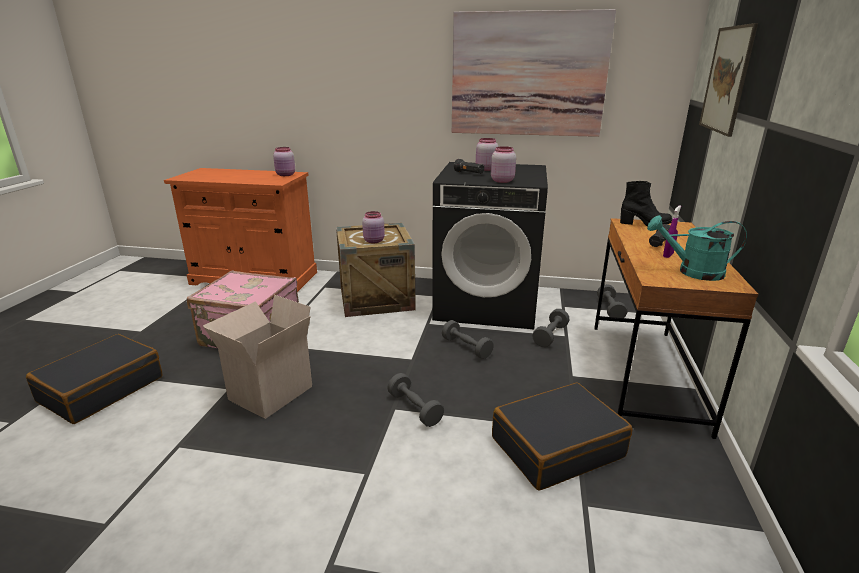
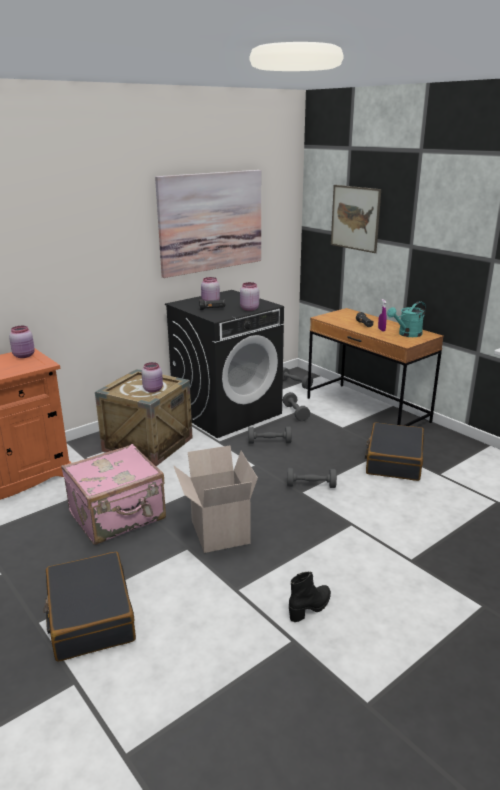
camera: 50 degrees left, 0 degrees up
(645, 224) = (333, 315): black boot -> black boot (310, 608)

